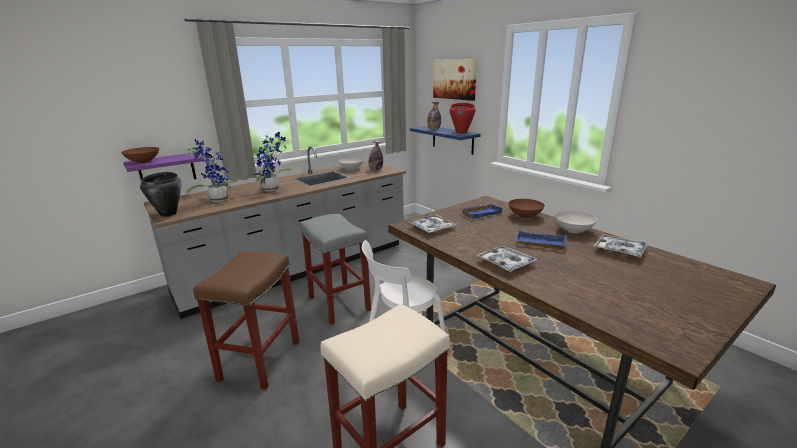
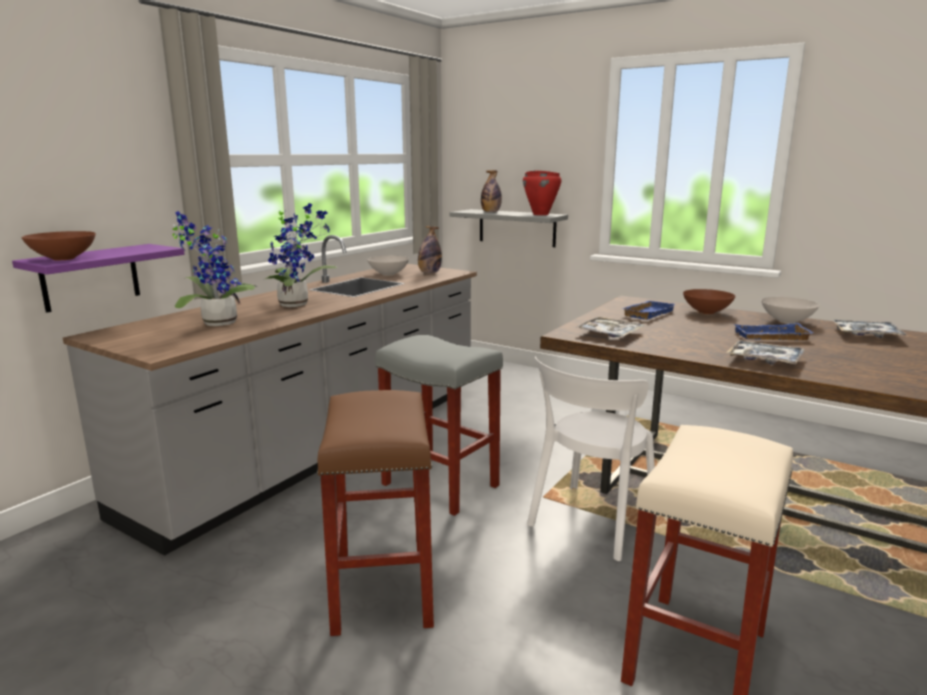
camera: 20 degrees left, 5 degrees down
(168, 214) = (152, 348): black cooking pot -> none
(452, 139) = (517, 228): blue shelf -> grey shelf
(454, 79) = (519, 137): picture -> none

